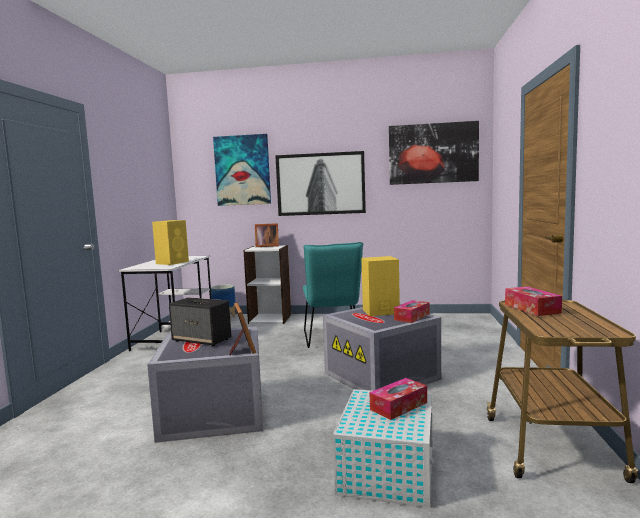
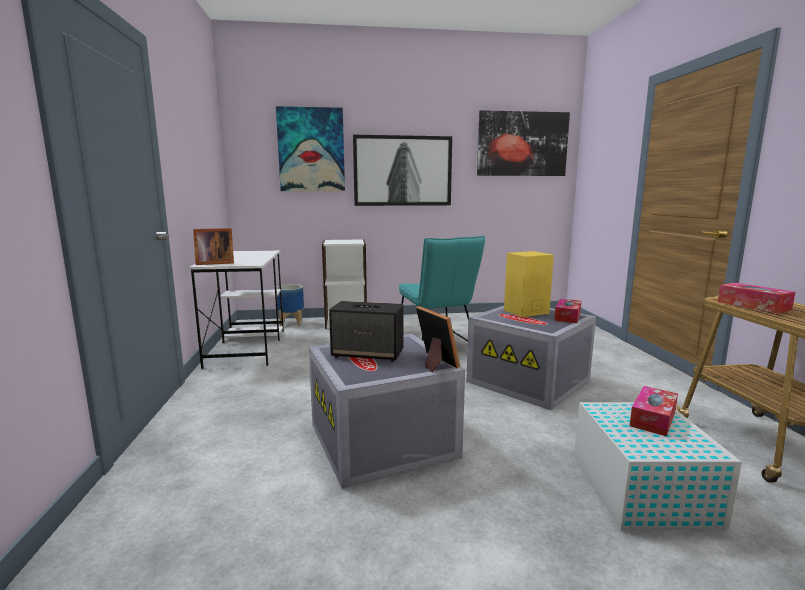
camera: 15 degrees left, 5 degrees up
(173, 262) = (248, 258): yellow speaker -> none
(266, 246) = (341, 240): picture frame -> picture frame (214, 263)

